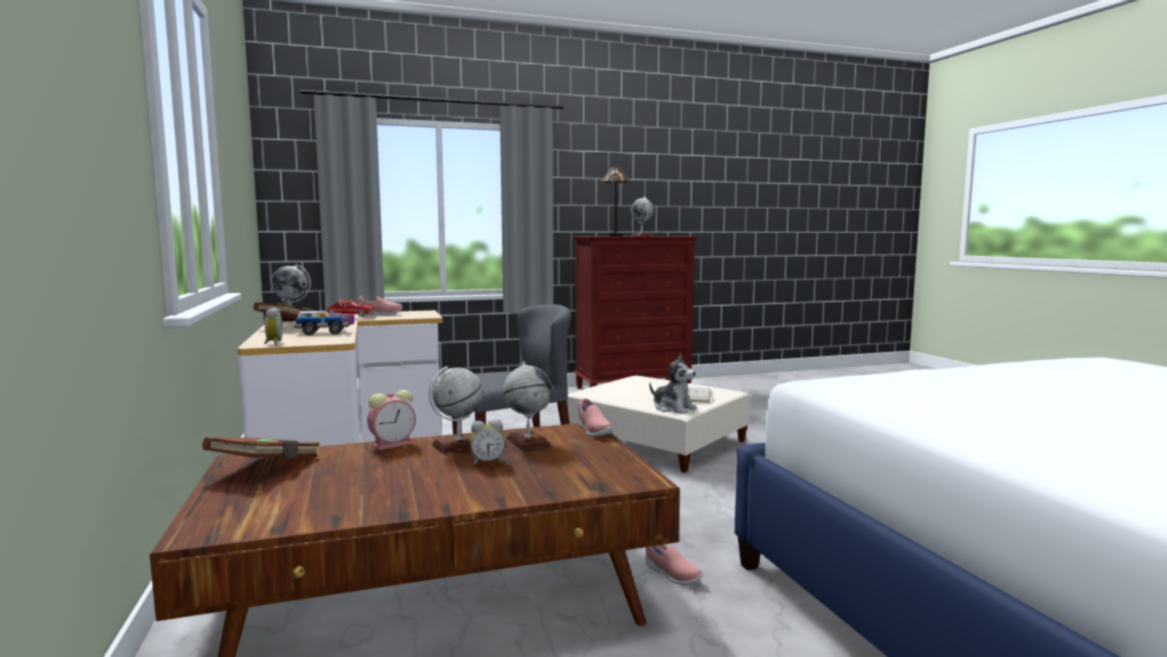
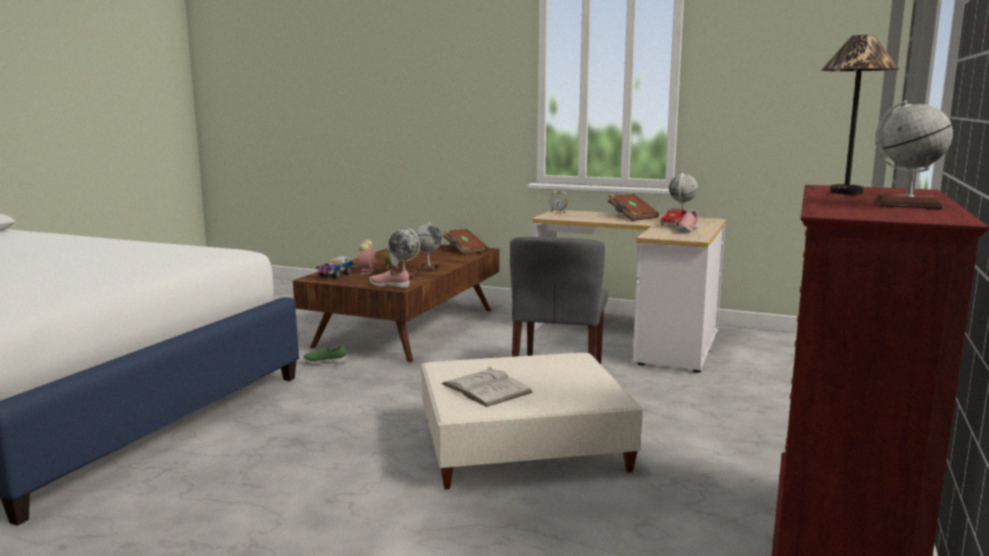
camera: 130 degrees right, 5 degrees up
(325, 332) = (590, 218): toy truck -> toy truck (335, 275)
(393, 444) = (455, 263): alarm clock -> alarm clock (367, 272)
(671, 575) = (325, 363): pink shoe -> green shoe
(673, 408) = (457, 367): plush toy -> none

